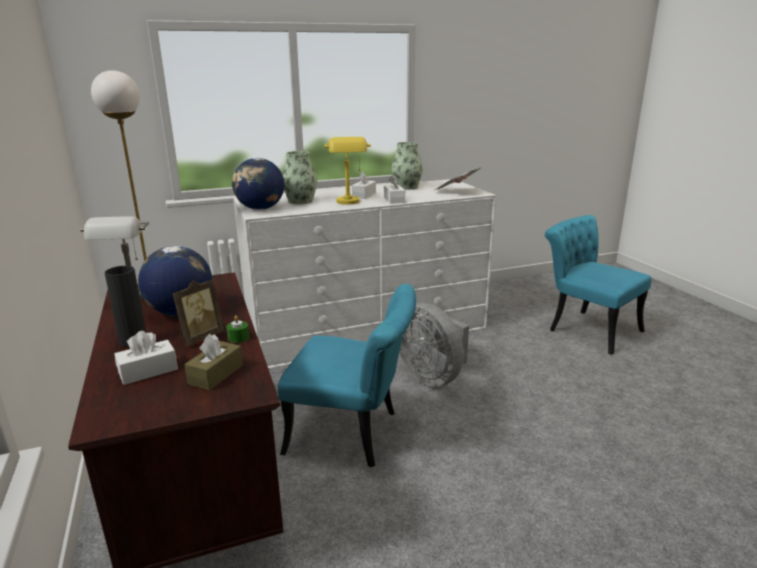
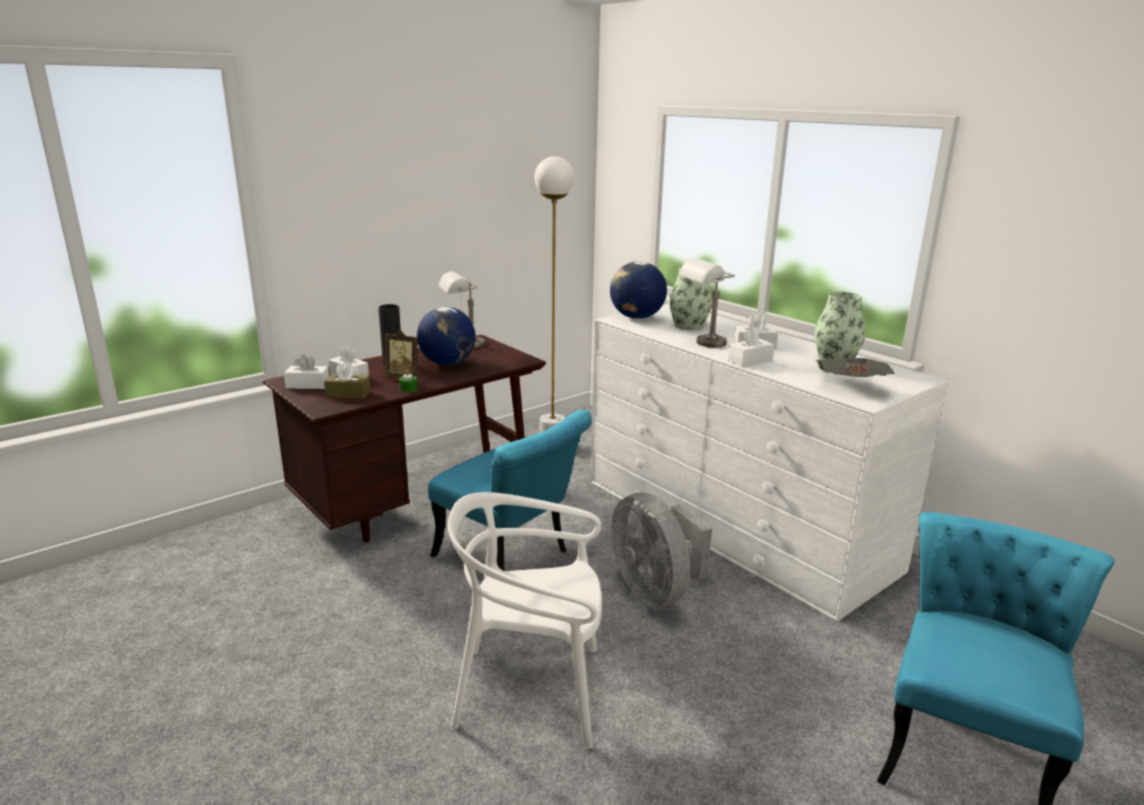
camera: 70 degrees right, 0 degrees up
(145, 403) = (307, 385): none -> white tissue box
(349, 203) = (703, 344): yellow table lamp -> grey table lamp
(354, 434) = (511, 558): turquoise chair -> turquoise chair turned 45 degrees counterclockwise
(432, 376) = (655, 591): grey fan -> grey fan turned 60 degrees counterclockwise
(533, 453) = (531, 691): none -> white chair

